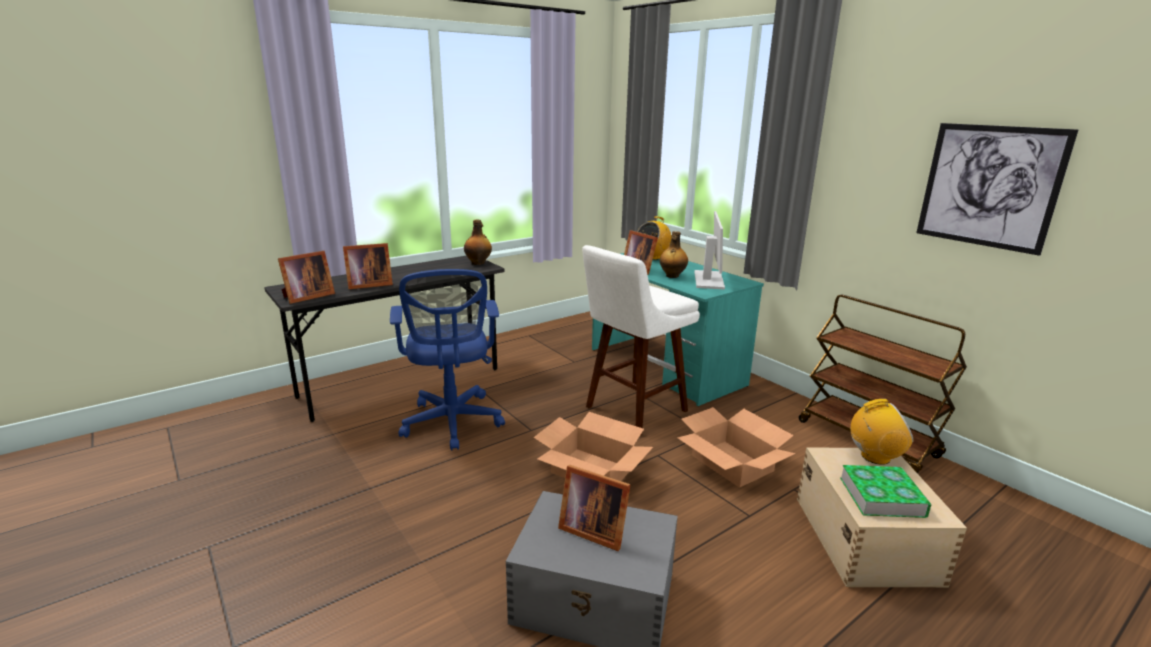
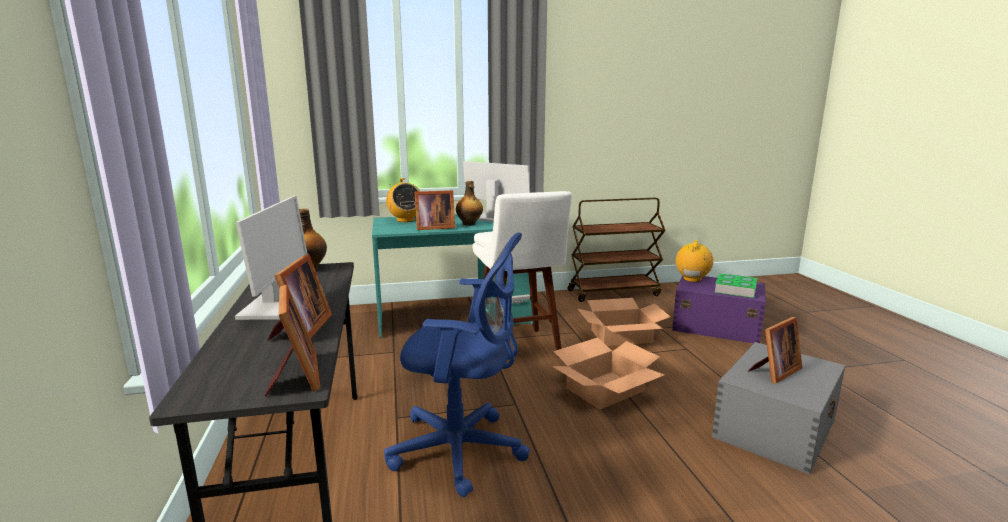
camera: 65 degrees left, 5 degrees down
(408, 271) = (276, 303): none -> monitor
(865, 538) = (715, 325): beige storage box -> purple storage box
(989, 186) = (642, 112): picture -> none

